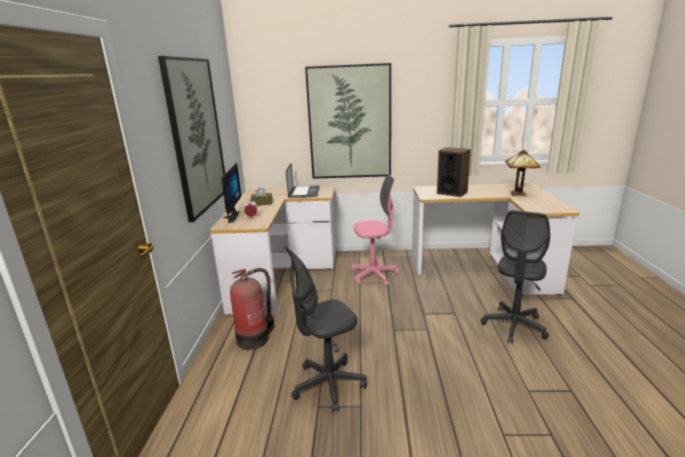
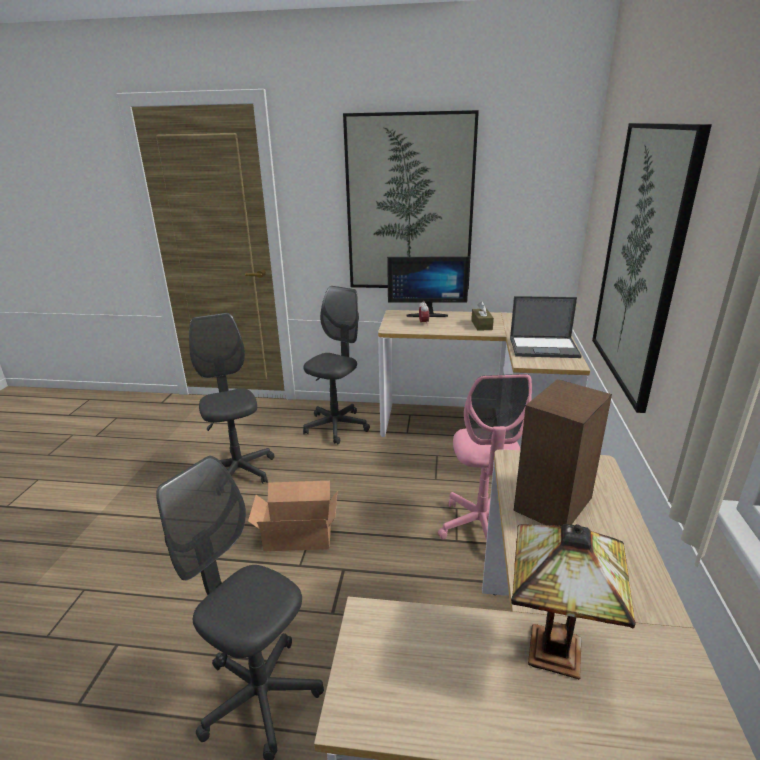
camera: 95 degrees right, 5 degrees up
(255, 338) = (336, 427): fire extinguisher -> grey office chair
(399, 335) = (297, 533): none -> cardboard box

